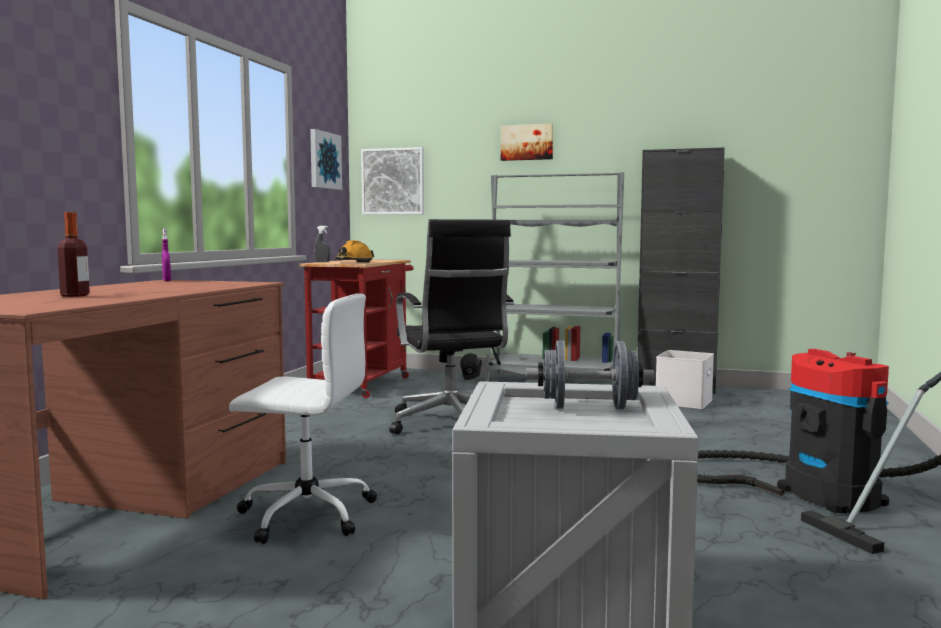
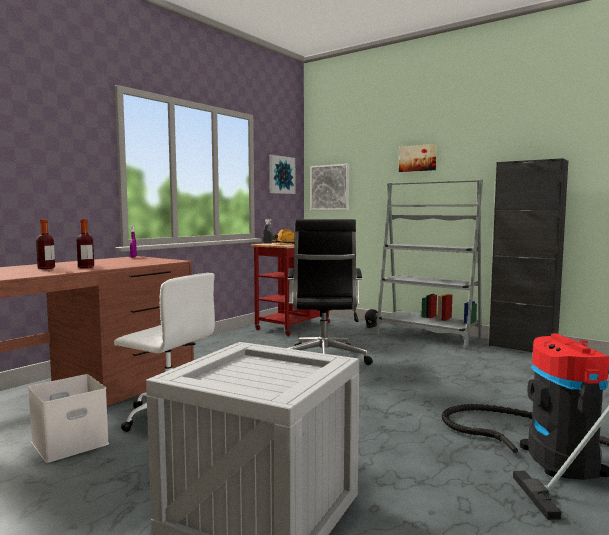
camera: 20 degrees right, 0 degrees up
(141, 292) = (86, 267): none -> bottle
(589, 408) = (282, 371): grey dumbbell -> none
(683, 401) = (517, 359): white storage box -> white storage box (71, 442)

